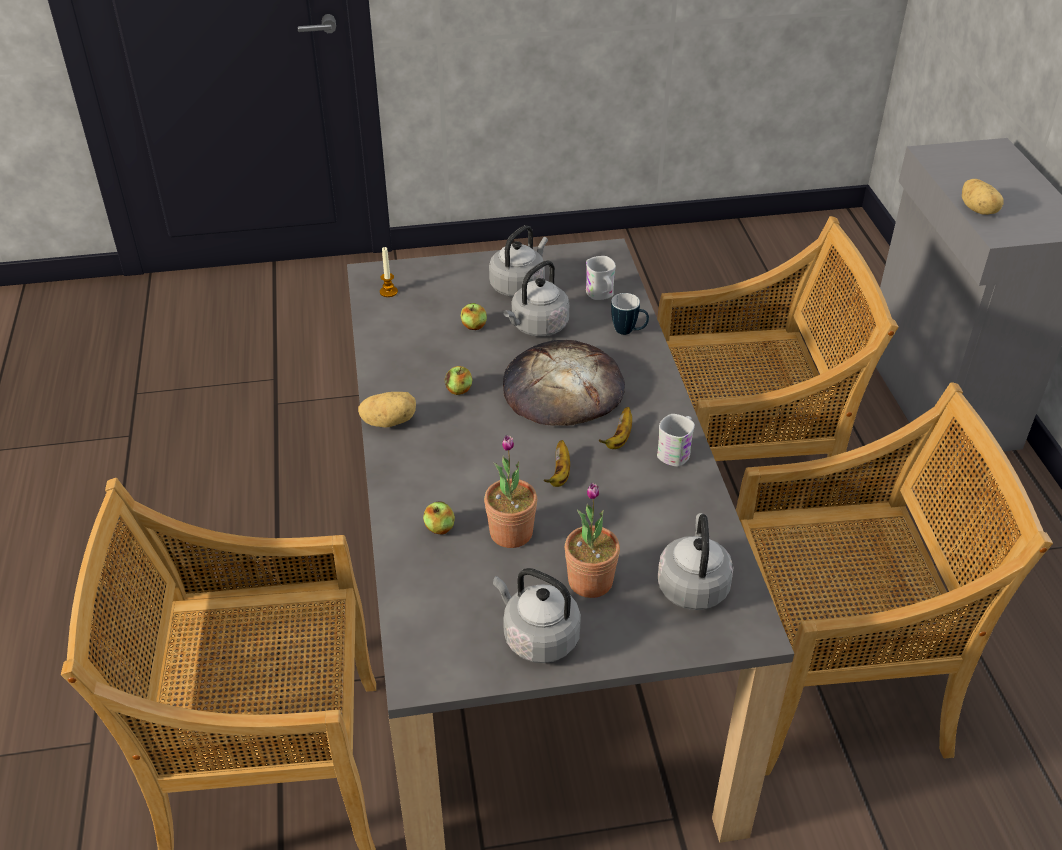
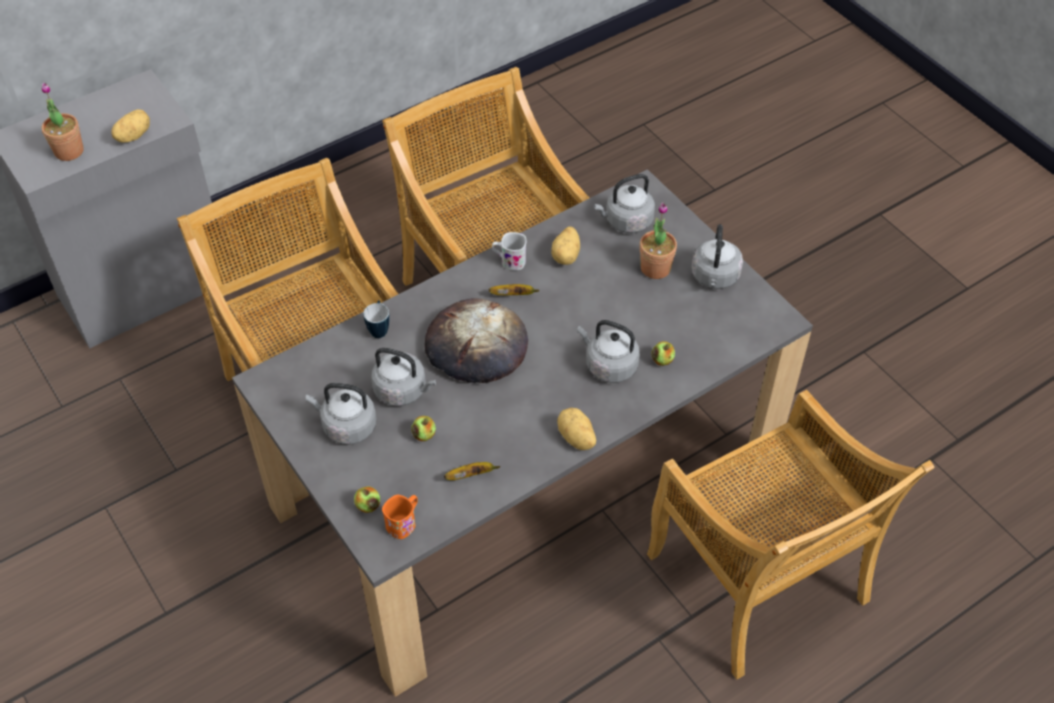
camera: 115 degrees left, 10 degrees up
(388, 292) = (404, 523): candle -> orange mug
(459, 390) = (513, 410): apple -> apple (368, 505)
(464, 479) = (608, 365): none -> grey kettle
(511, 533) = (641, 321): potted plant -> potted plant (69, 151)
(560, 474) = (570, 315): banana -> banana (471, 475)
(601, 295) = (335, 363): white mug -> none
(659, 504) = (567, 255): none -> potato

